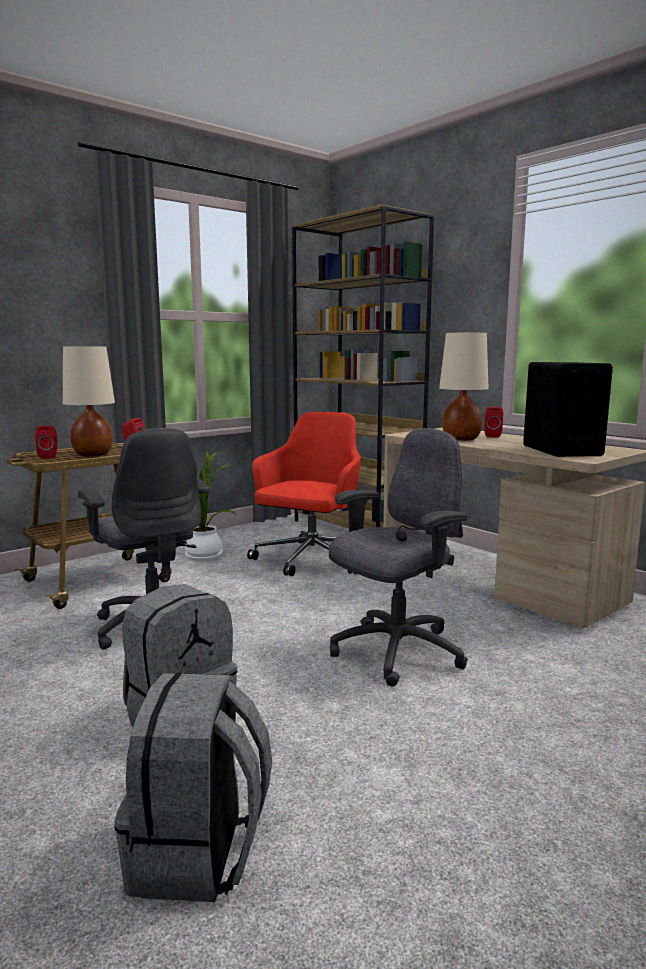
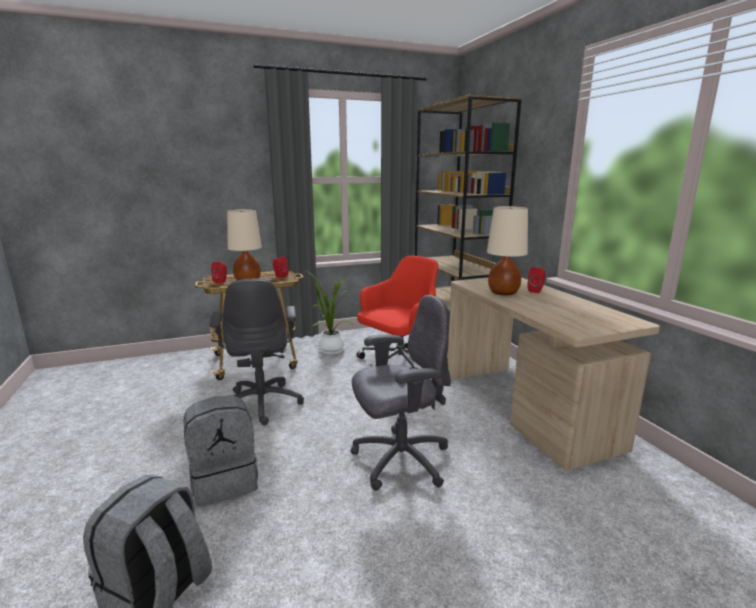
camera: 20 degrees right, 5 degrees up
(561, 450) = (571, 317): black speaker -> none

